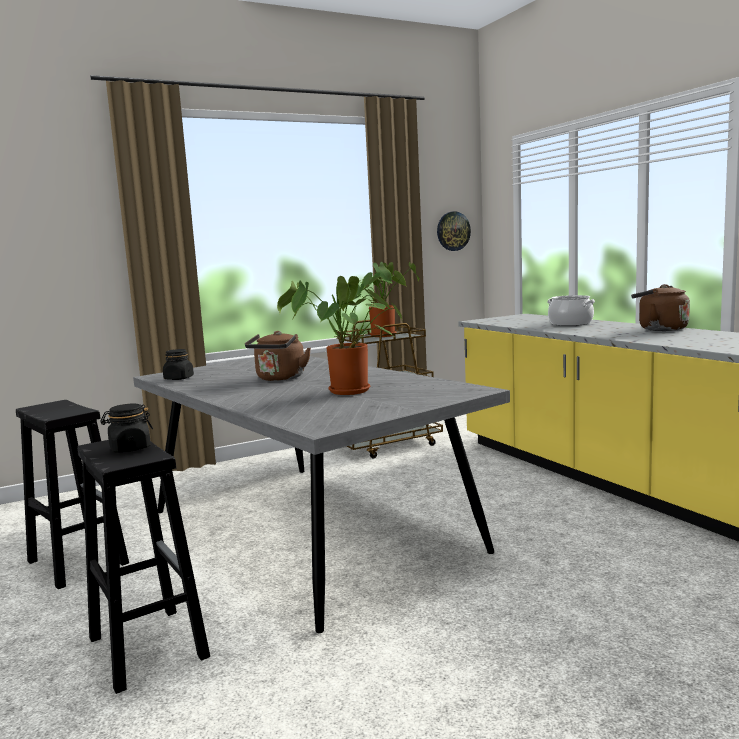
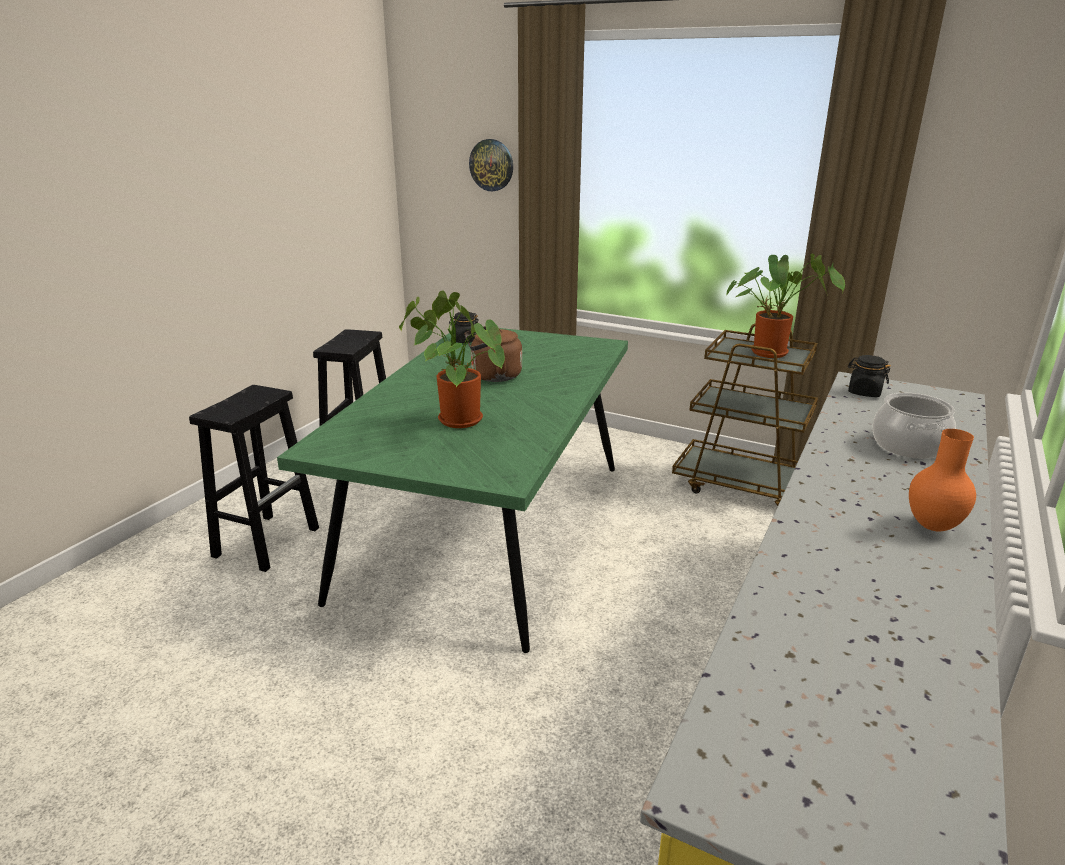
camera: 55 degrees right, 15 degrees up
(130, 448) = (250, 402): black jar -> black jar (864, 392)
(310, 530) = (488, 528): grey dining table -> green dining table
(453, 231) = (991, 218): wall clock -> wall clock (491, 165)
(659, 329) = (933, 526): brown kettle -> orange vase

